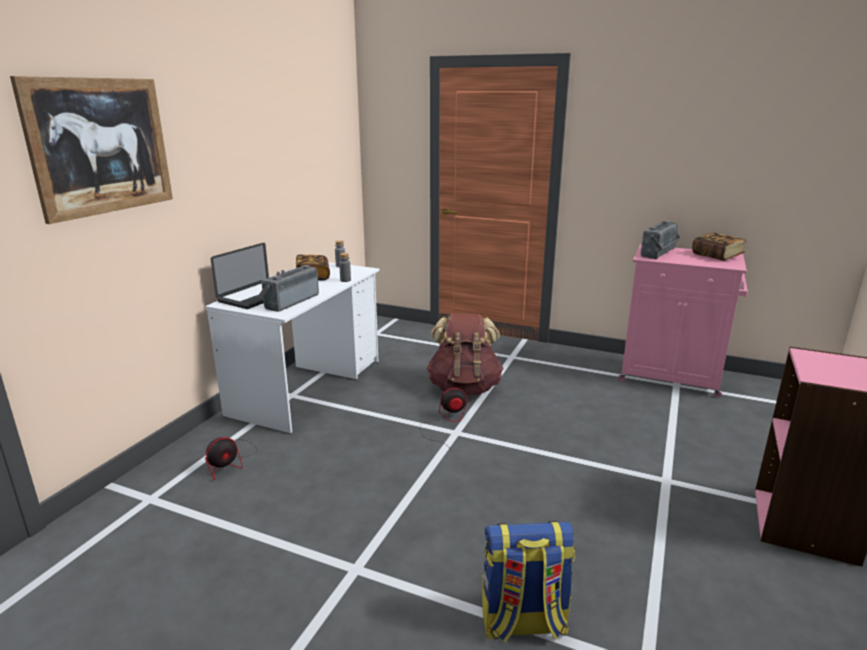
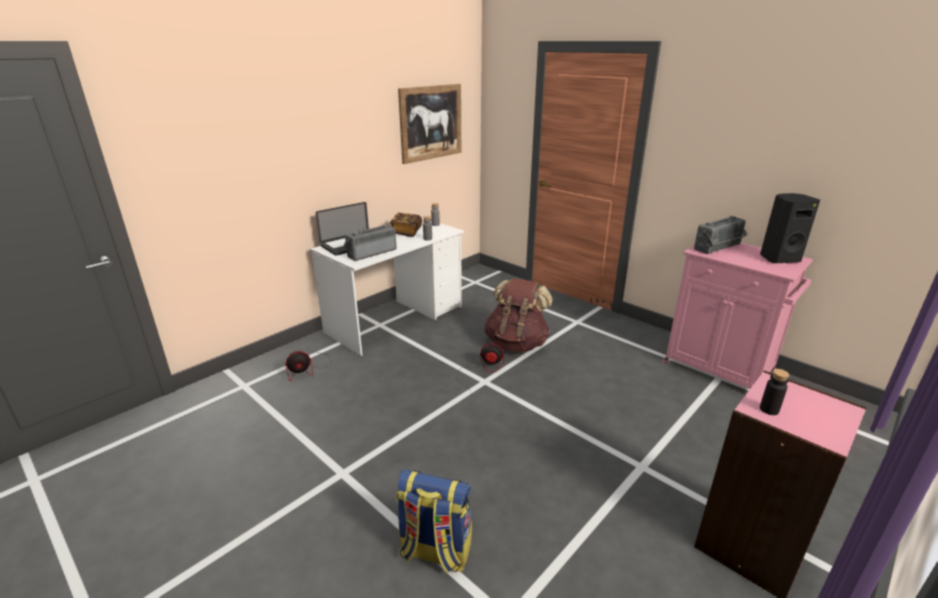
camera: 20 degrees right, 5 degrees up
(101, 146) = (224, 126): picture -> picture (431, 122)
(717, 256) = (778, 258): book -> black speaker
(826, 376) = (769, 409): none -> black bottle

